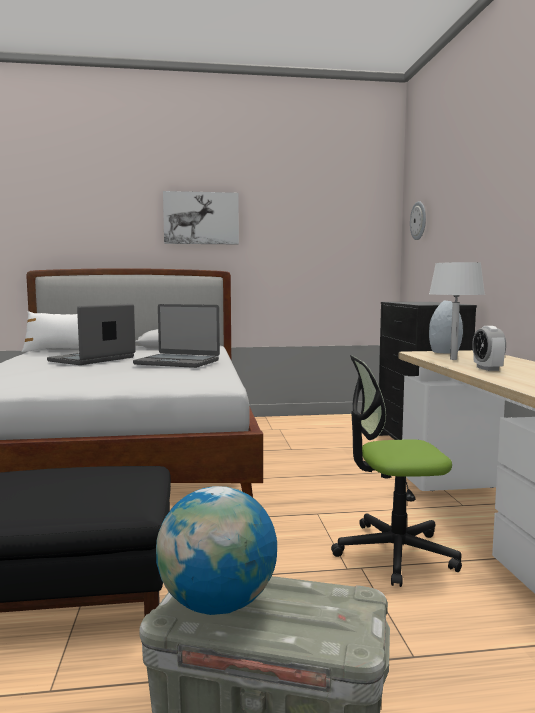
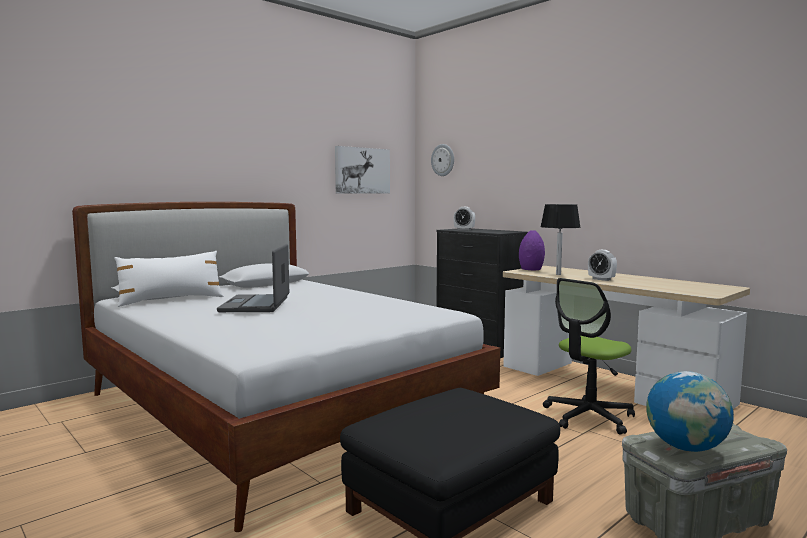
camera: 35 degrees left, 0 degrees up
(177, 362) = (344, 298): laptop -> none
(201, 218) = (259, 148): picture -> picture (362, 170)
(408, 302) = (464, 230): none -> alarm clock
(444, 352) = (531, 269): grey vase -> purple vase
(453, 359) = (558, 274): white table lamp -> black table lamp

